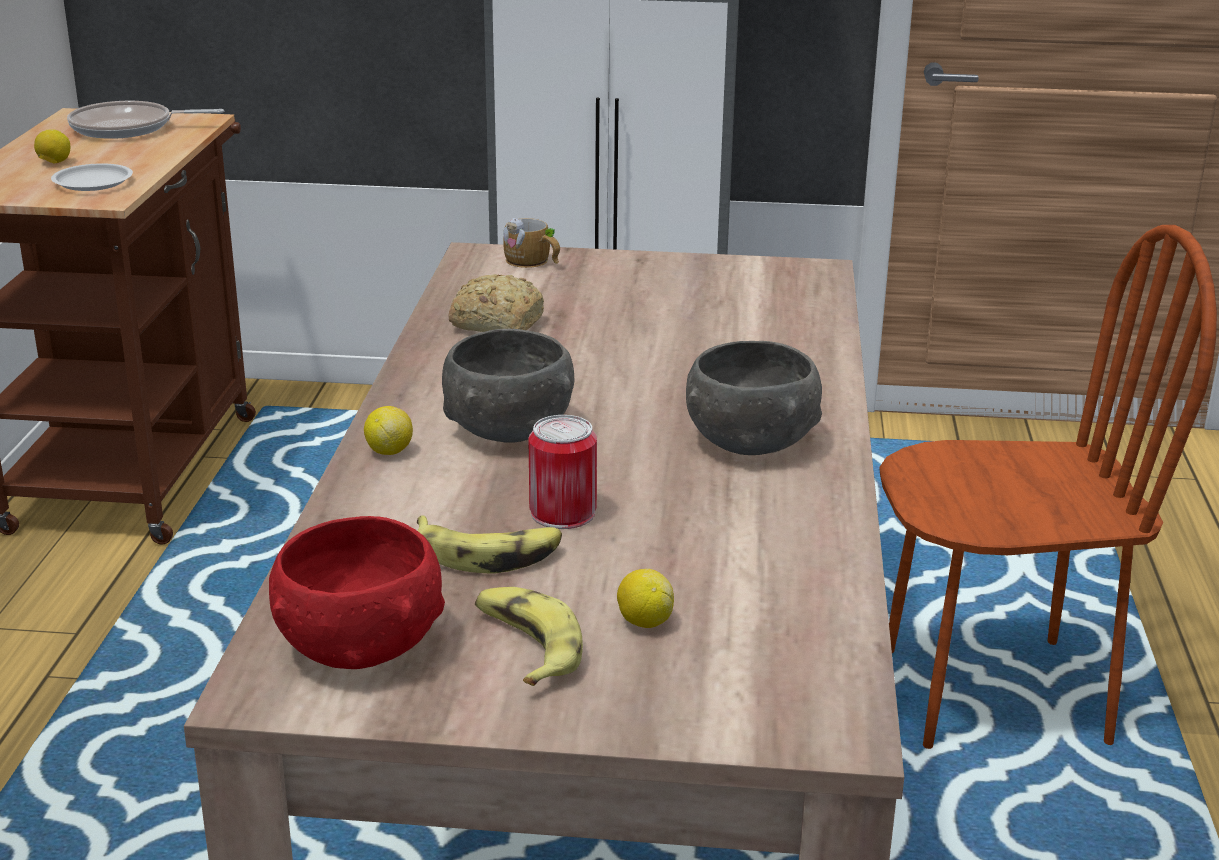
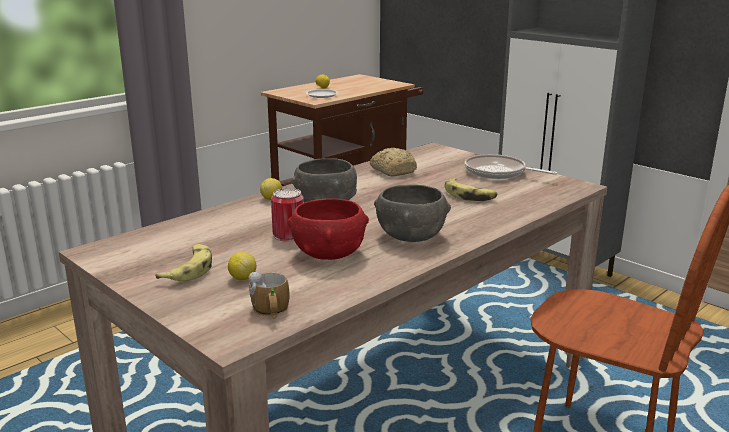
camera: 40 degrees right, 5 degrees down
(128, 128) = (367, 82): frying pan -> frying pan (498, 172)
(360, 647) = (143, 250): red bowl -> red bowl (328, 253)
(488, 554) = (237, 238): banana -> banana (469, 195)
(533, 263) = (450, 155): mug -> mug (270, 311)

